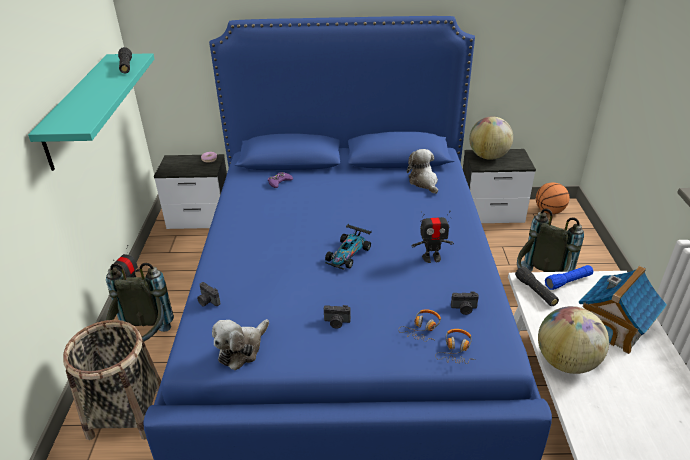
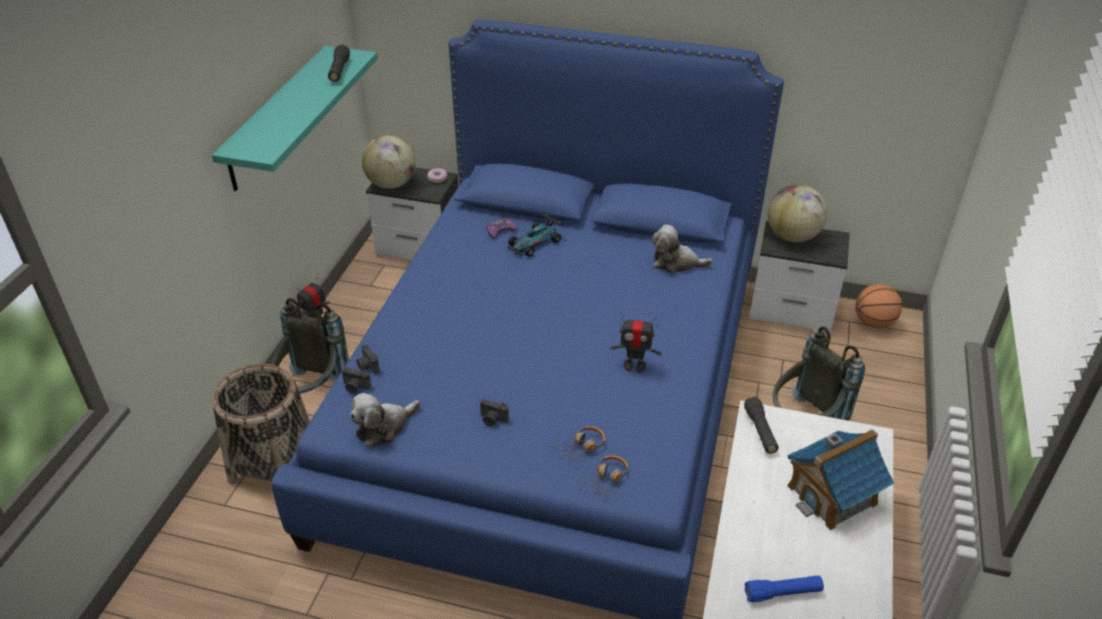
camera: 15 degrees right, 5 degrees up
(348, 254) = (540, 341): toy car -> toy car (535, 242)
(424, 182) = (676, 263): plush toy -> plush toy turned 75 degrees counterclockwise
(464, 309) = (640, 435): camera -> camera (355, 387)
(566, 362) = (749, 522): globe -> globe (391, 184)
(568, 282) = (808, 427): blue flashlight -> blue flashlight (782, 593)

